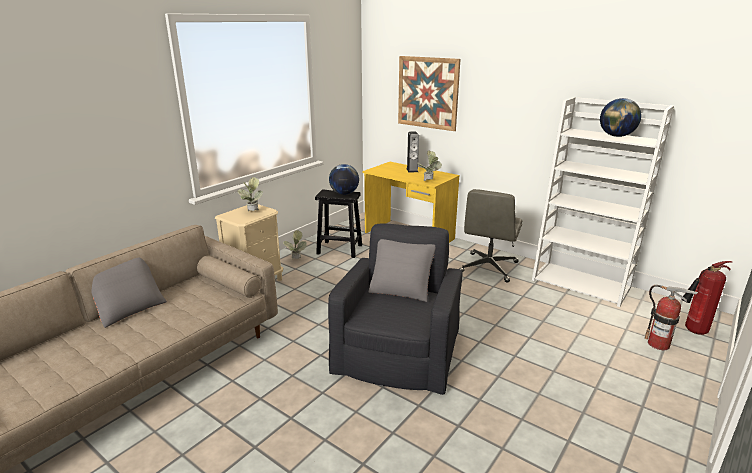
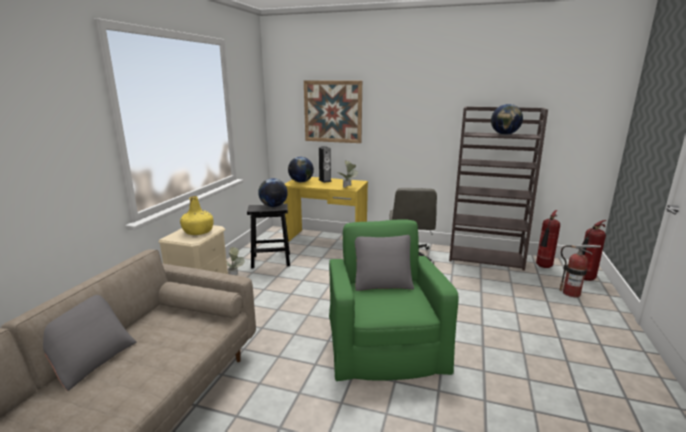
camera: 20 degrees left, 5 degrees down
(252, 212) = (198, 231): potted plant -> yellow bottle
(385, 169) = (301, 182): none -> globe
(398, 348) = (384, 341): black armchair -> green armchair
(581, 284) = (486, 257): white bookcase -> brown bookcase
(648, 307) = (543, 267): none -> fire extinguisher

